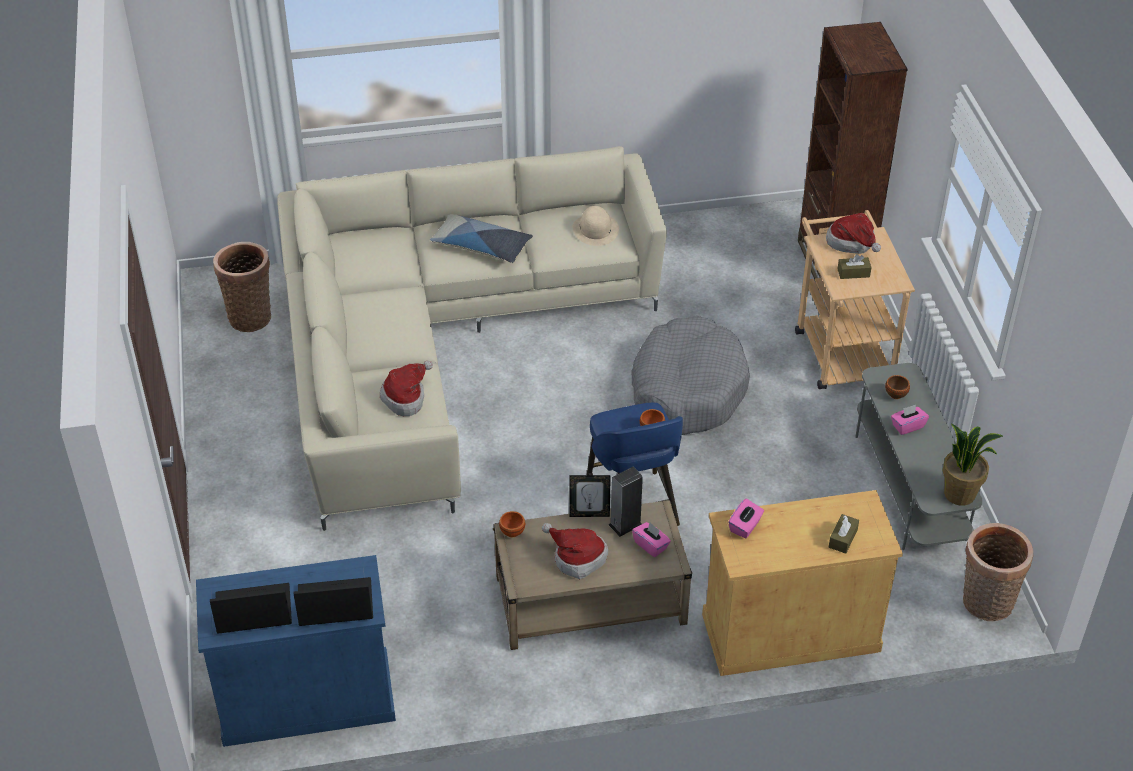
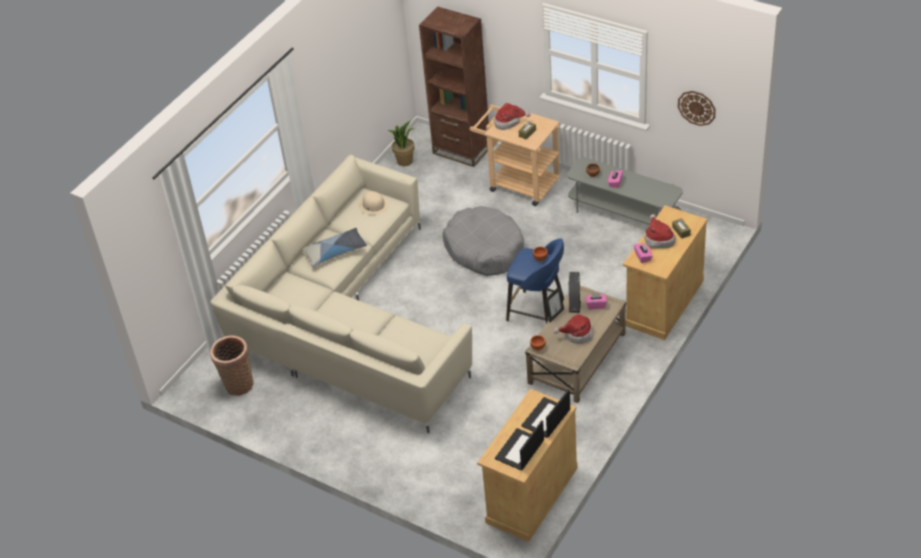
camera: 45 degrees left, 0 degrees up
(307, 699) = (531, 495): blue cabinet -> beige cabinet
(406, 397) = (411, 336): hat -> hat (658, 239)
(960, 494) = (670, 191): potted plant -> potted plant (405, 161)
(985, 604) = (711, 233): basket -> none
(1050, 386) = (696, 108): none -> wall clock

